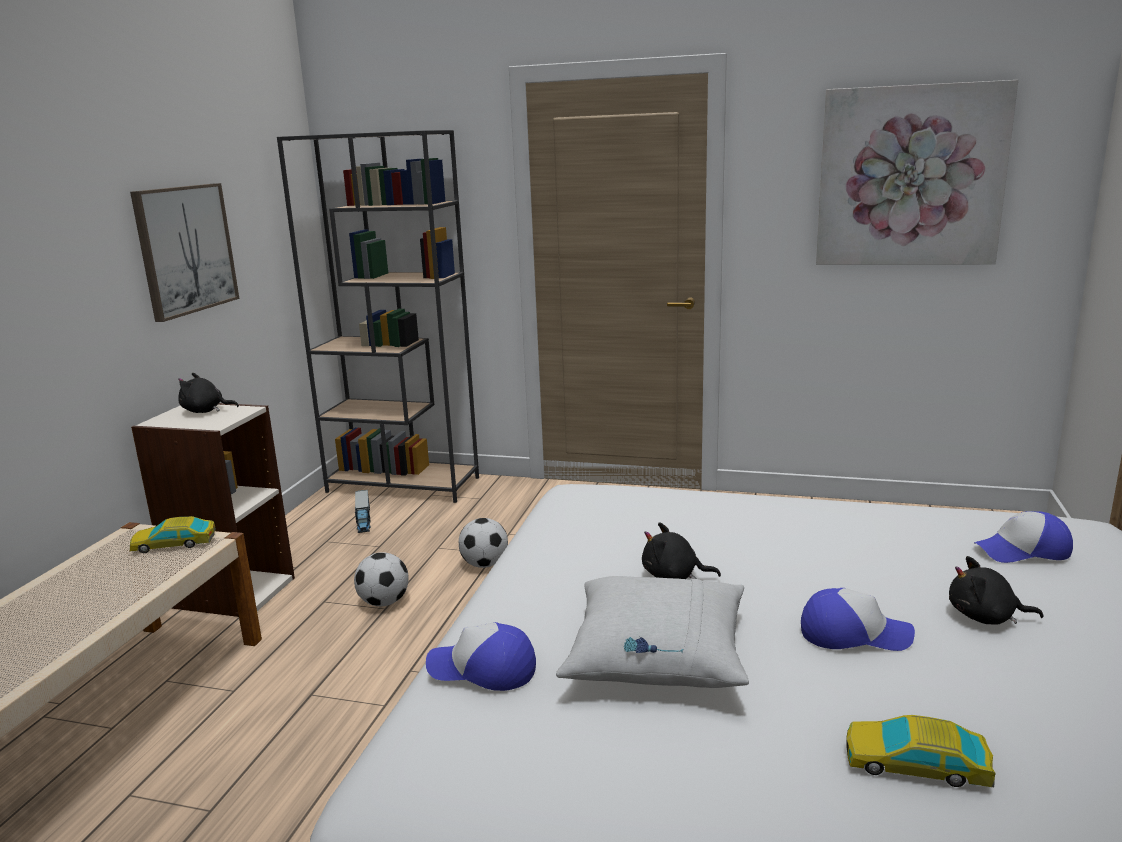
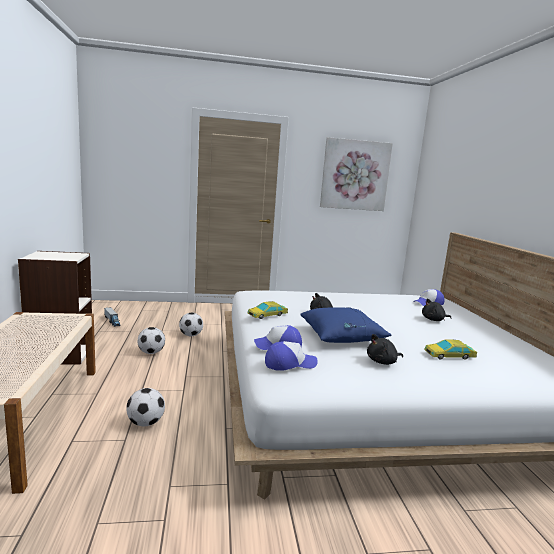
camera: 25 degrees left, 5 degrees down
(174, 543) = (57, 318): toy car -> toy car (267, 315)
(185, 249) = (38, 169): picture -> none
(205, 411) = (55, 254): black plush toy -> black plush toy (383, 362)
(269, 777) = (146, 423): none -> football
(404, 484) = (123, 306): bookcase -> none
(657, 657) = (341, 337): grey pillow -> blue pillow
(853, 634) = (399, 326): cap -> cap (289, 363)

